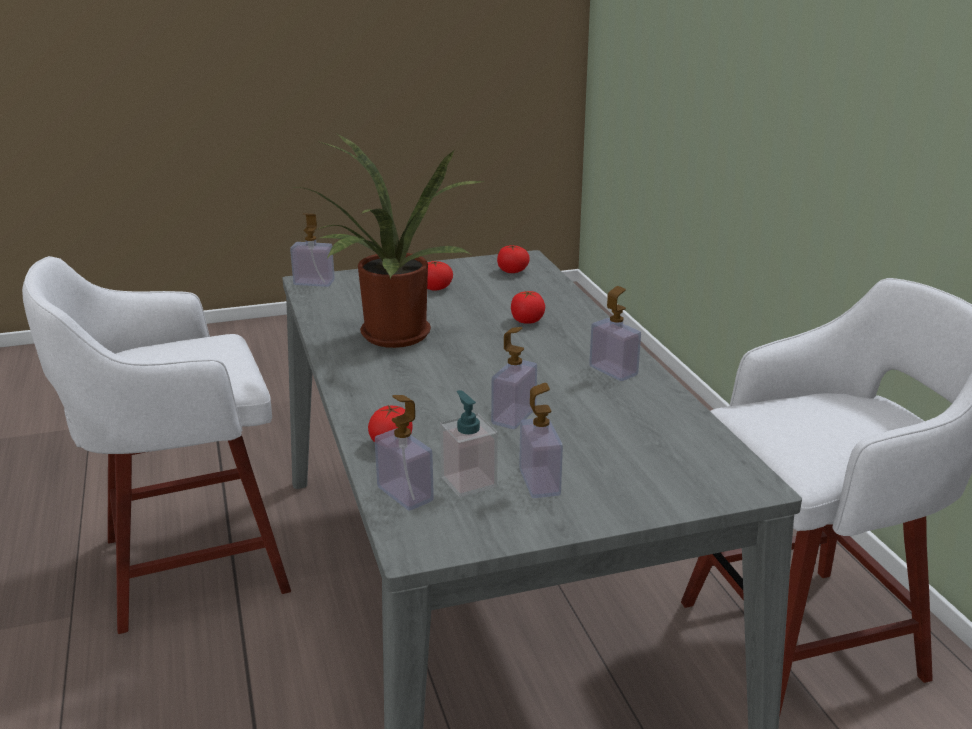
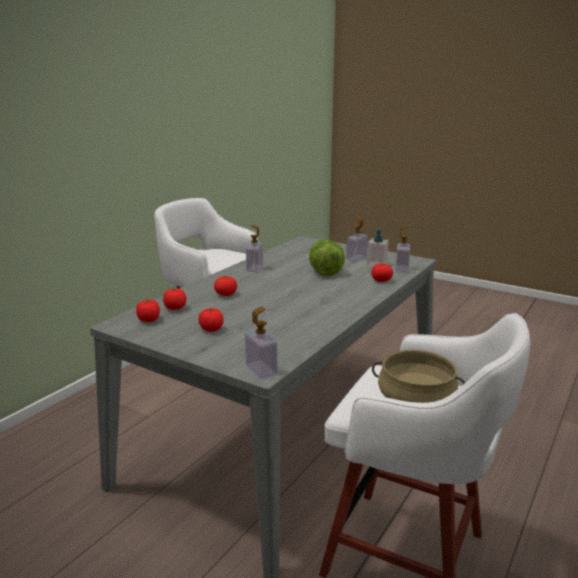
camera: 130 degrees left, 5 degrees down
(162, 358) = (415, 401): none -> beige cooking pot
(391, 338) = (300, 313): potted plant -> none
(514, 416) = (324, 271): soap dispenser -> lettuce
(527, 288) = (175, 308): none -> tomato

